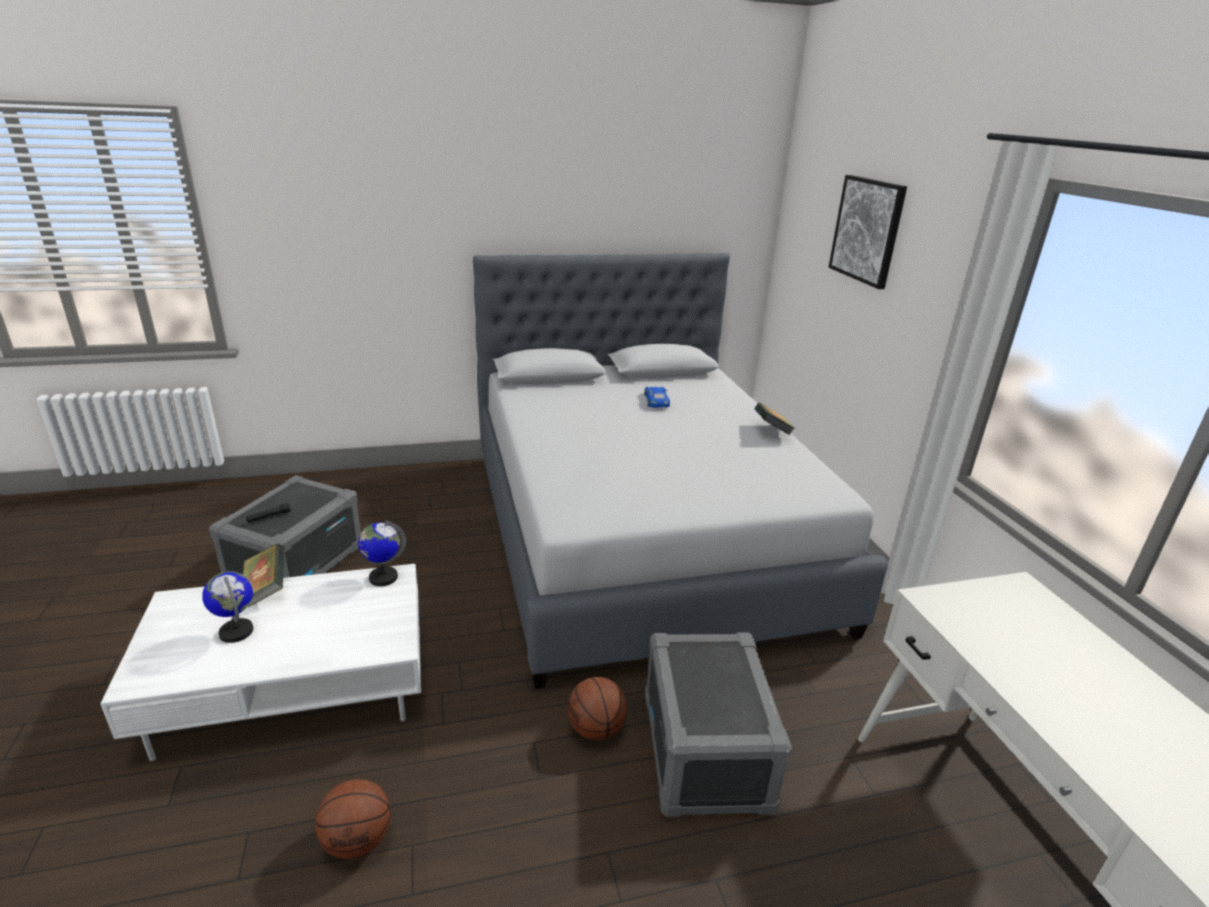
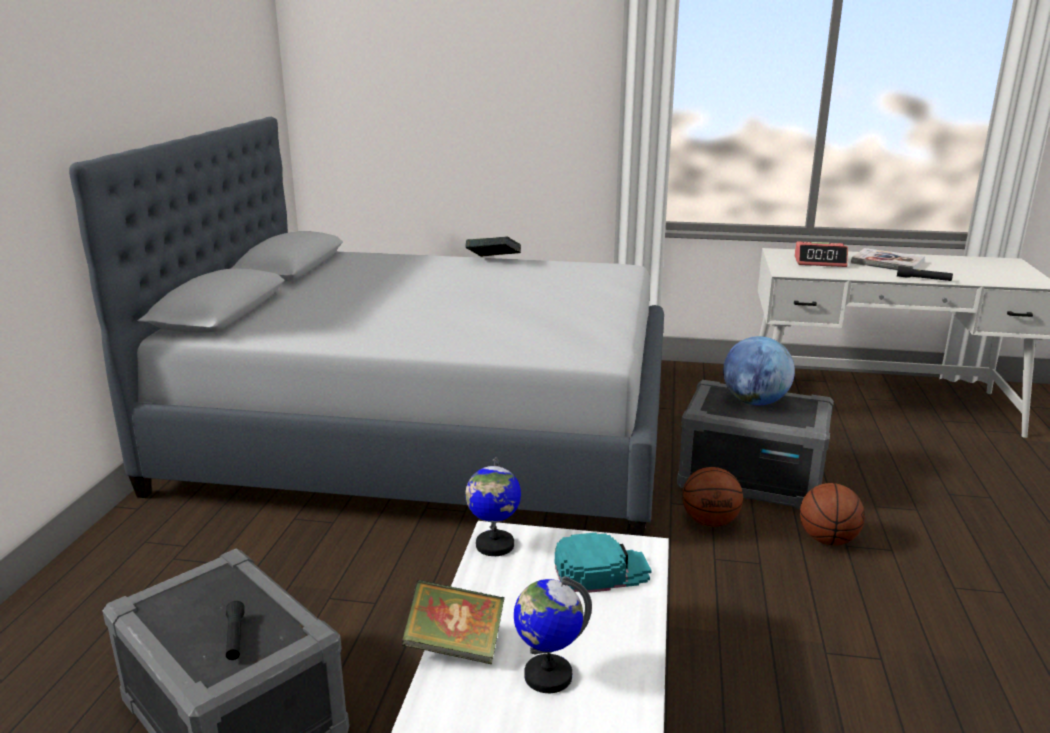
camera: 65 degrees left, 5 degrees down
(358, 840) = (815, 689): basketball -> basketball (827, 539)
(361, 631) = (601, 570): none -> turquoise cap
(656, 401) = (369, 283): blue toy car -> none
(724, 680) = (755, 402): none -> globe
(867, 230) = (456, 54): picture -> none
(1023, 626) = (820, 262): none -> alarm clock
(1070, 741) = (923, 279): none -> black flashlight
(1116, 696) = (887, 263): none -> book

